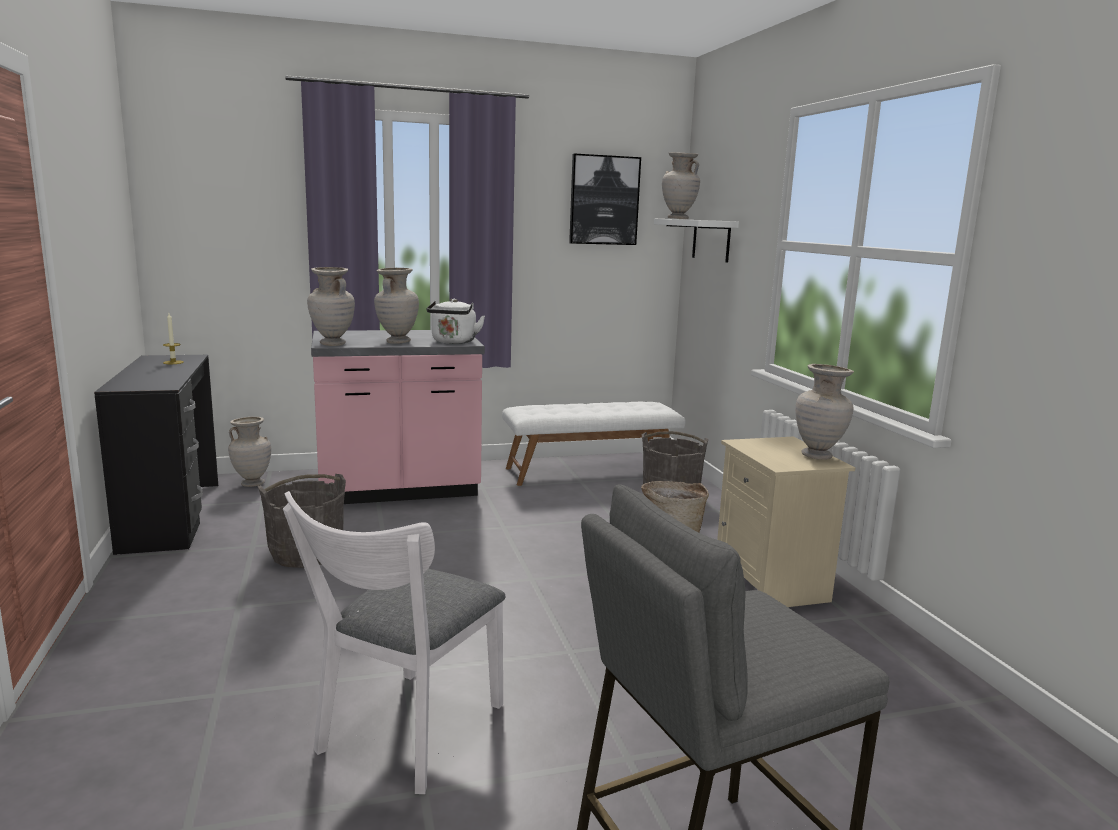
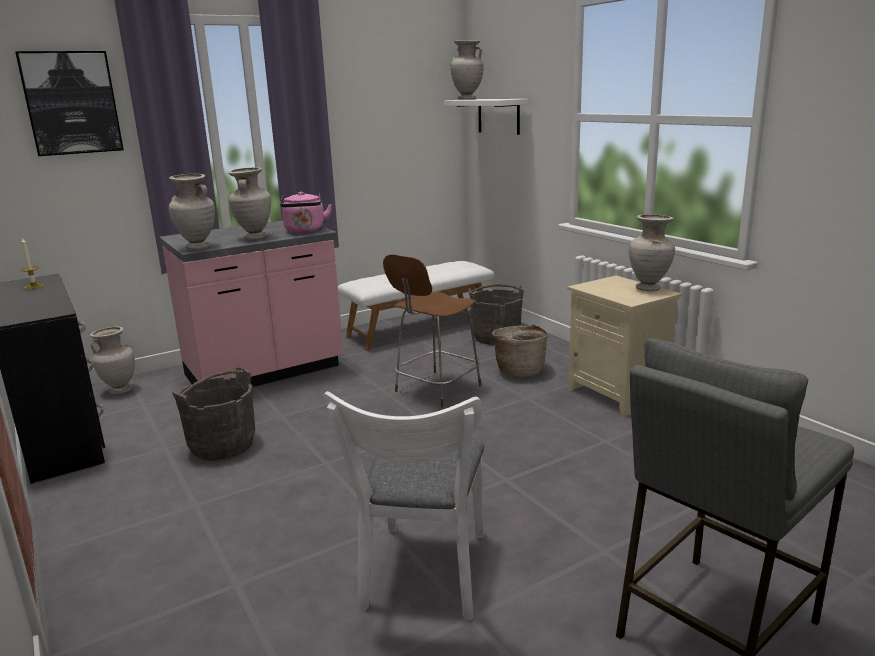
camera: 15 degrees left, 5 degrees up
(453, 342) = (305, 231): white kettle -> pink kettle
(562, 539) = (436, 390): none -> brown chair
(604, 200) = (399, 87): picture -> picture (71, 103)

